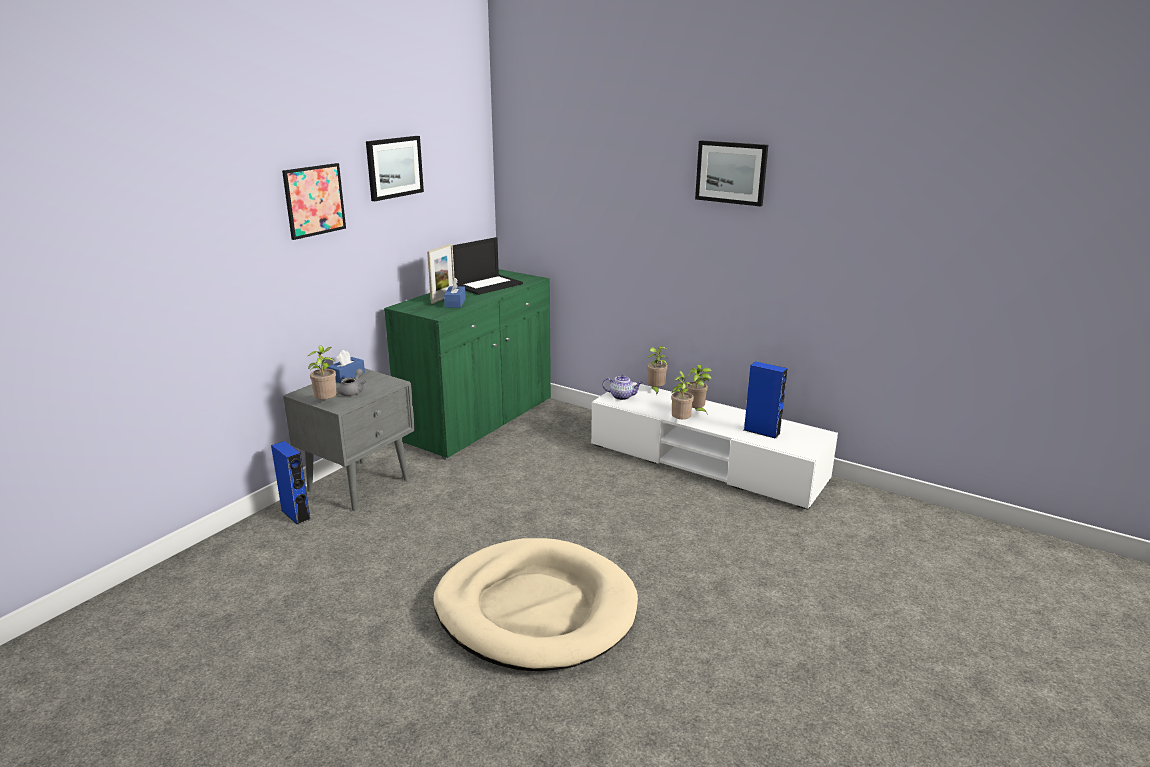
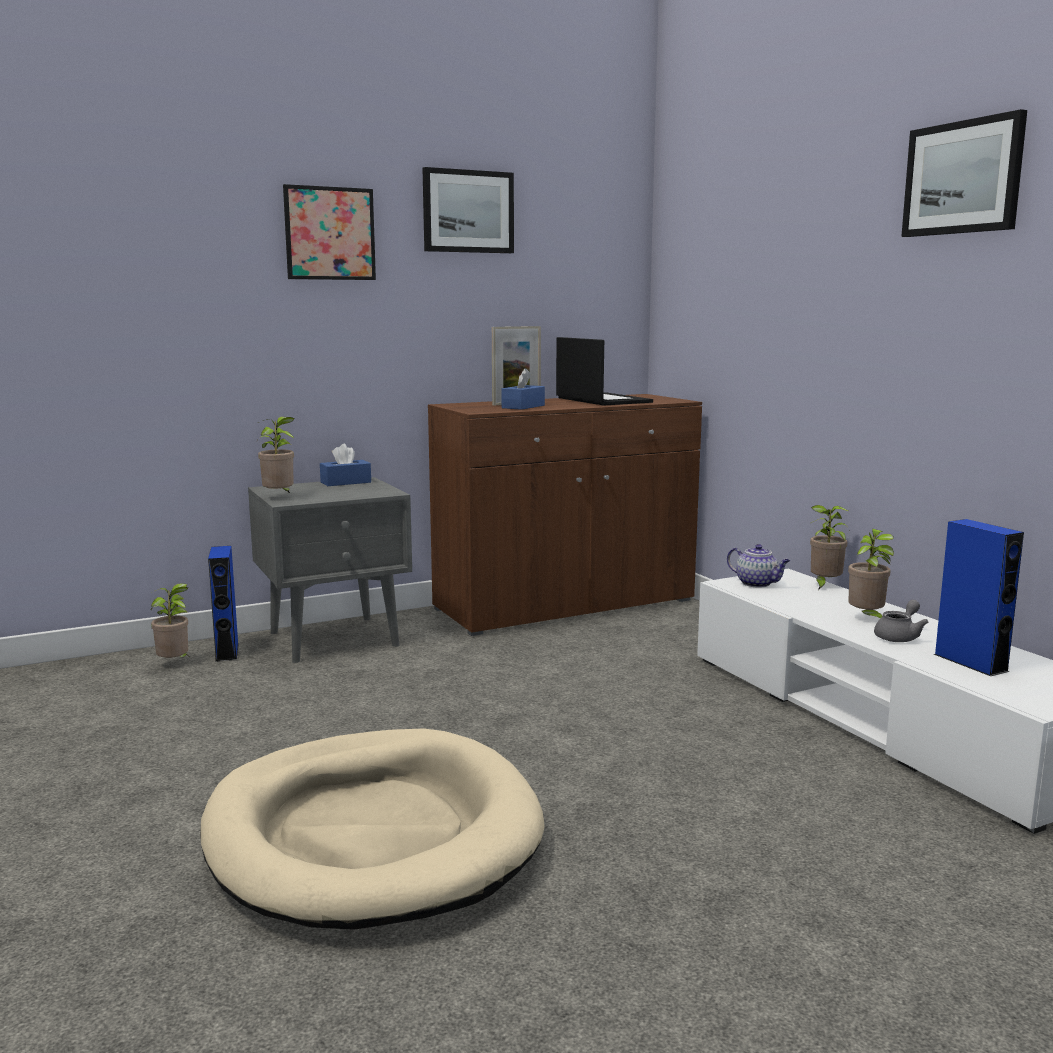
camera: 30 degrees right, 10 degrees down
(353, 391) = (327, 493): grey teapot -> grey teapot (899, 636)
(478, 420) = (565, 605): green cabinet -> brown cabinet
(488, 285) = (601, 400): laptop -> laptop turned 105 degrees counterclockwise
(680, 422) = (822, 625): potted plant -> potted plant (175, 663)

